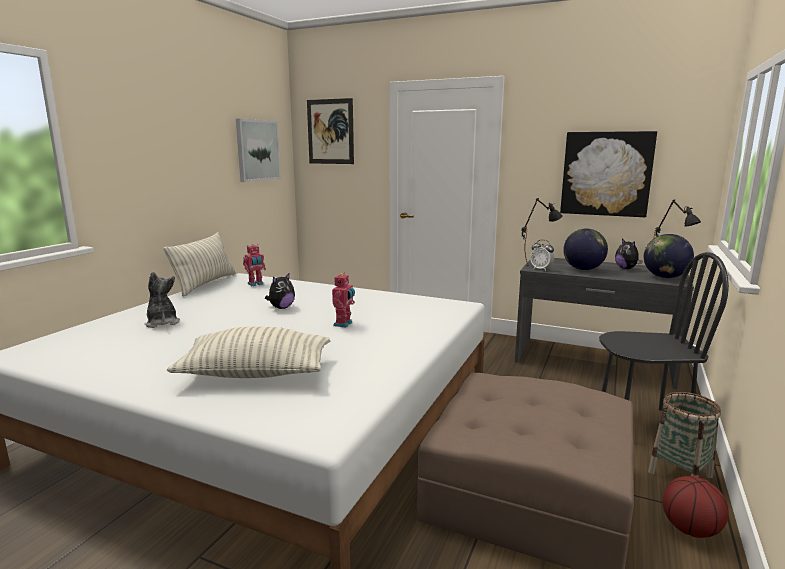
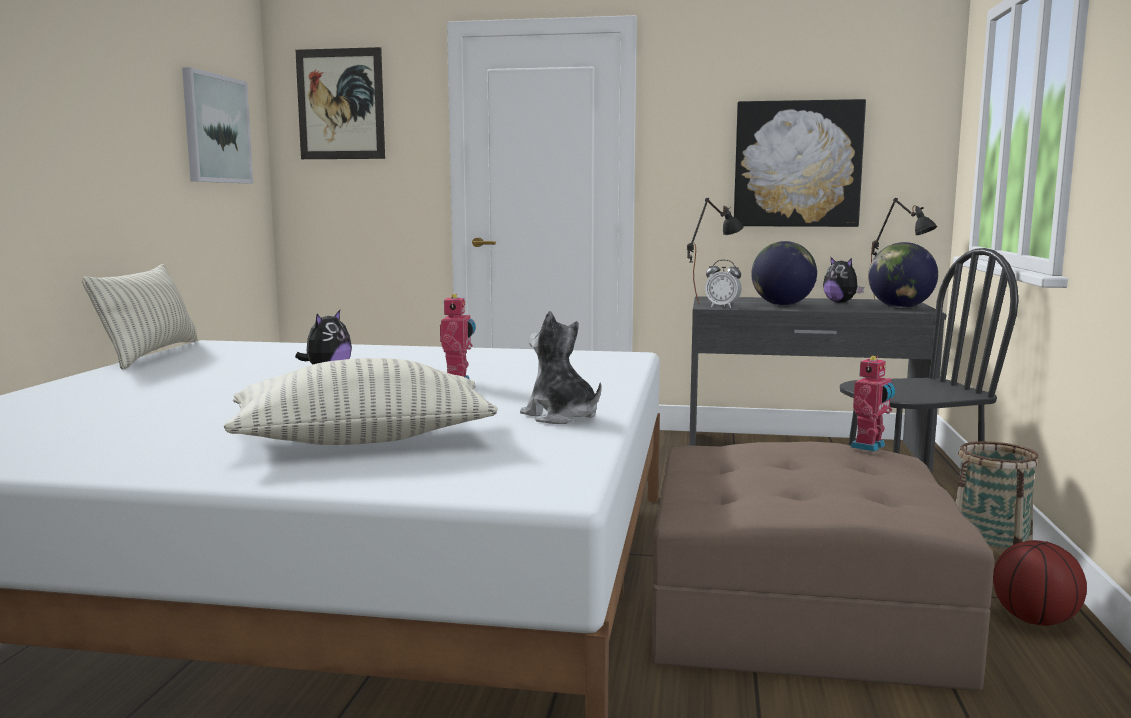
camera: 15 degrees left, 5 degrees down
(162, 323) = (117, 399): plush toy -> plush toy (561, 416)
(256, 284) = (249, 350): toy robot -> toy robot (870, 447)

